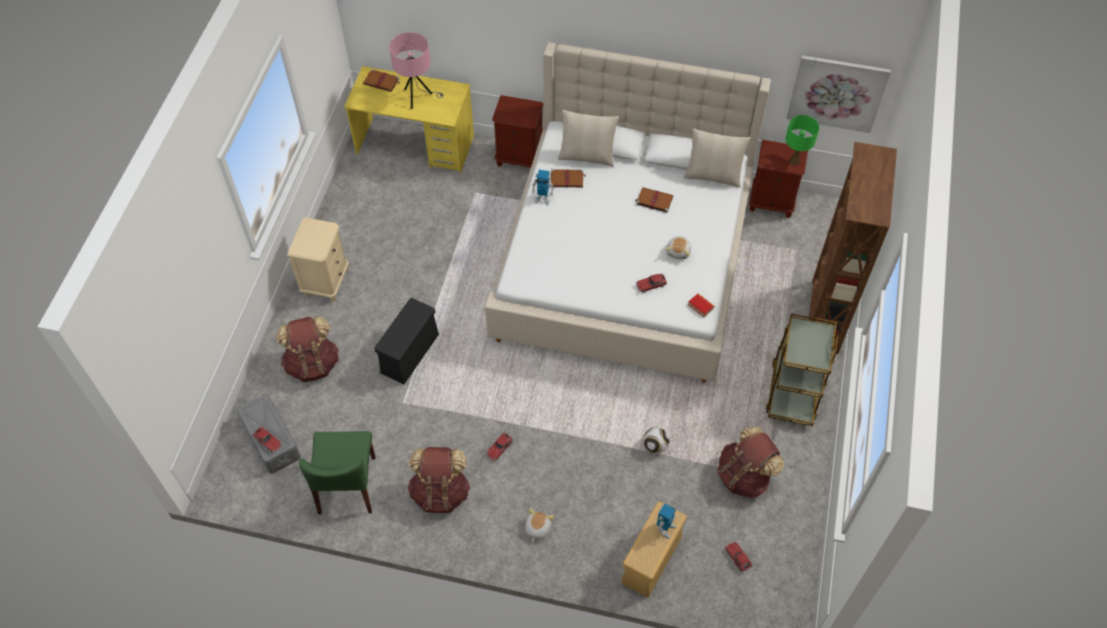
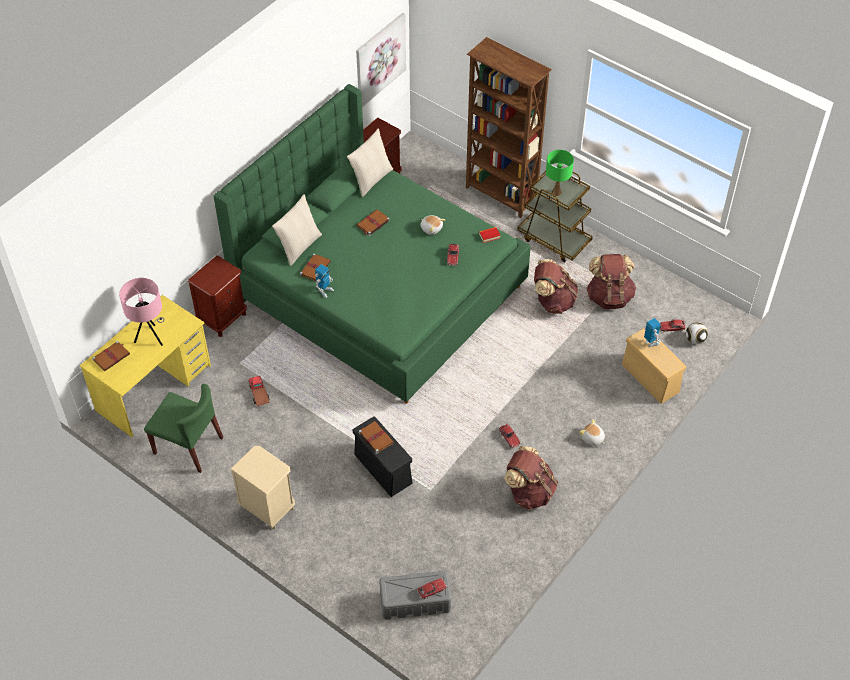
camera: 65 degrees left, 5 degrees down
(312, 363) = (352, 545): brown backpack -> brown backpack (553, 301)
(347, 485) = (490, 557): green chair -> green chair (189, 446)
(409, 319) = (375, 437): none -> brown book
(446, 222) = (259, 395): none -> toy truck
(624, 261) = (378, 290): beige bed -> green bed
(655, 446) = (558, 338): football -> football (695, 339)
(794, 161) = (386, 129): green table lamp -> green table lamp (556, 192)

